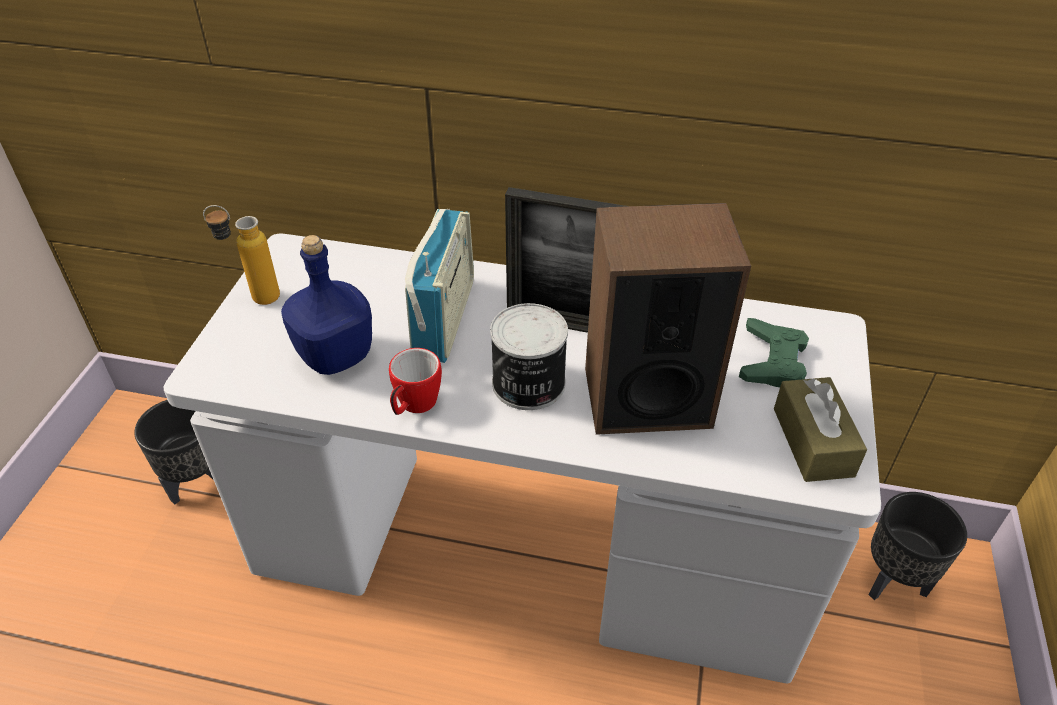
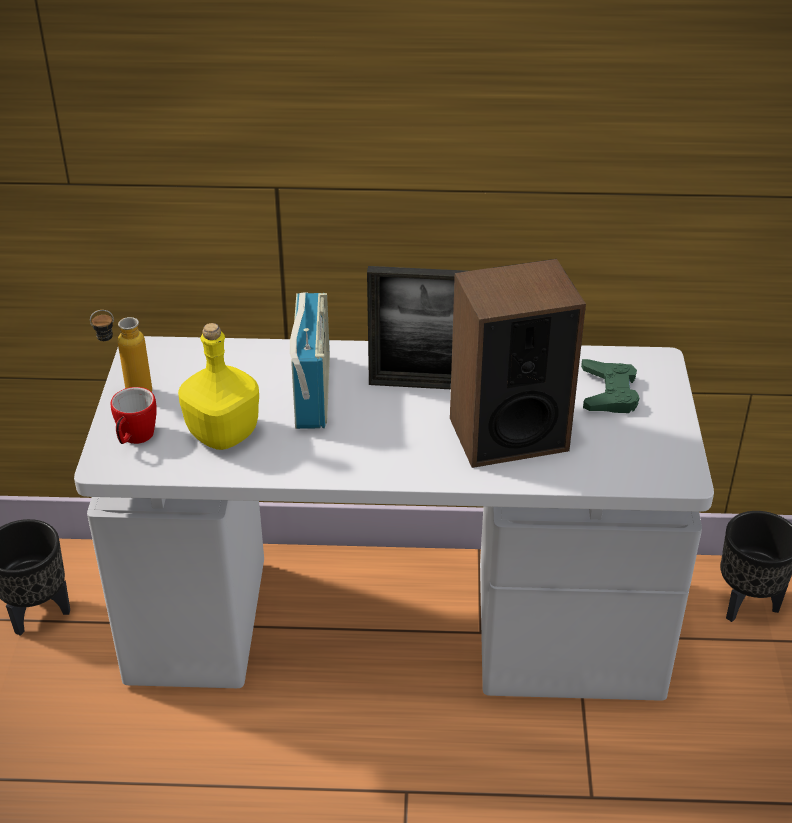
camera: 10 degrees left, 5 degrees down
(336, 355) = (224, 433): blue bottle -> yellow bottle
(414, 406) = (308, 465): mug -> mug (135, 438)
(528, 384) = (403, 436): can -> none
(813, 442) = (652, 451): brown tissue box -> none

